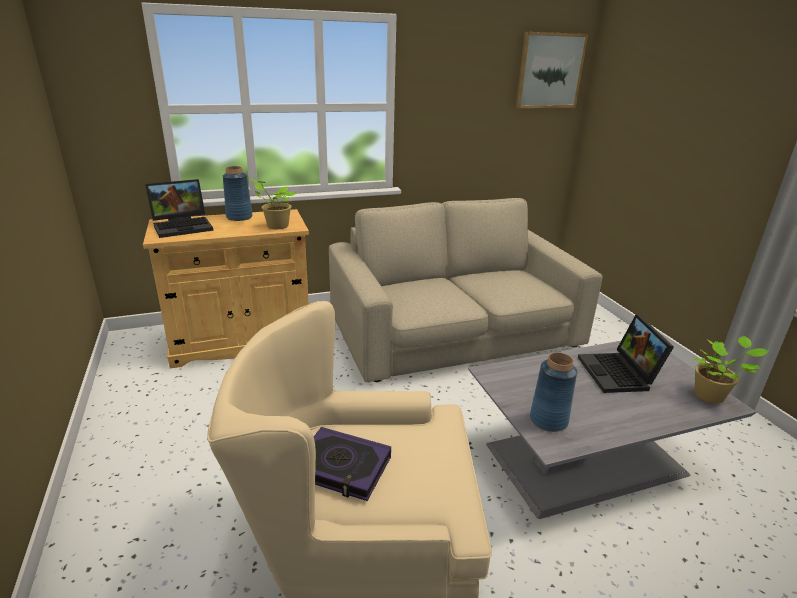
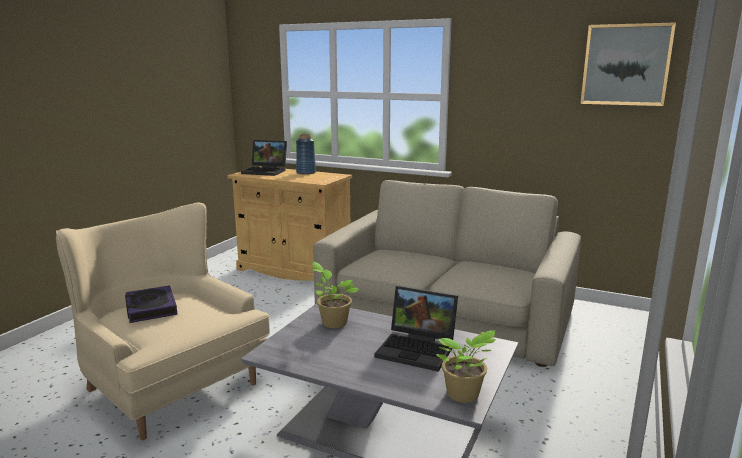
camera: 45 degrees right, 10 degrees down
(276, 226) = (312, 180): potted plant -> potted plant (333, 322)
(548, 420) = (297, 343): blue vase -> none
(619, 374) = (418, 349): laptop -> laptop turned 105 degrees counterclockwise

